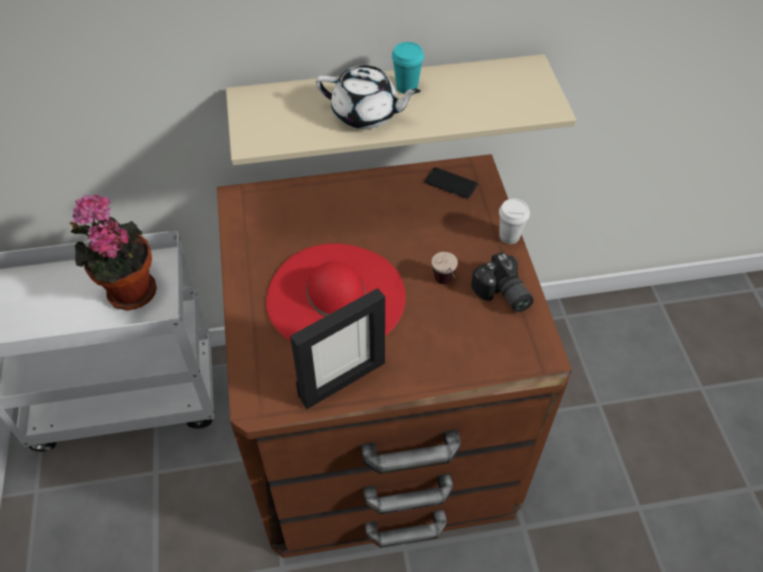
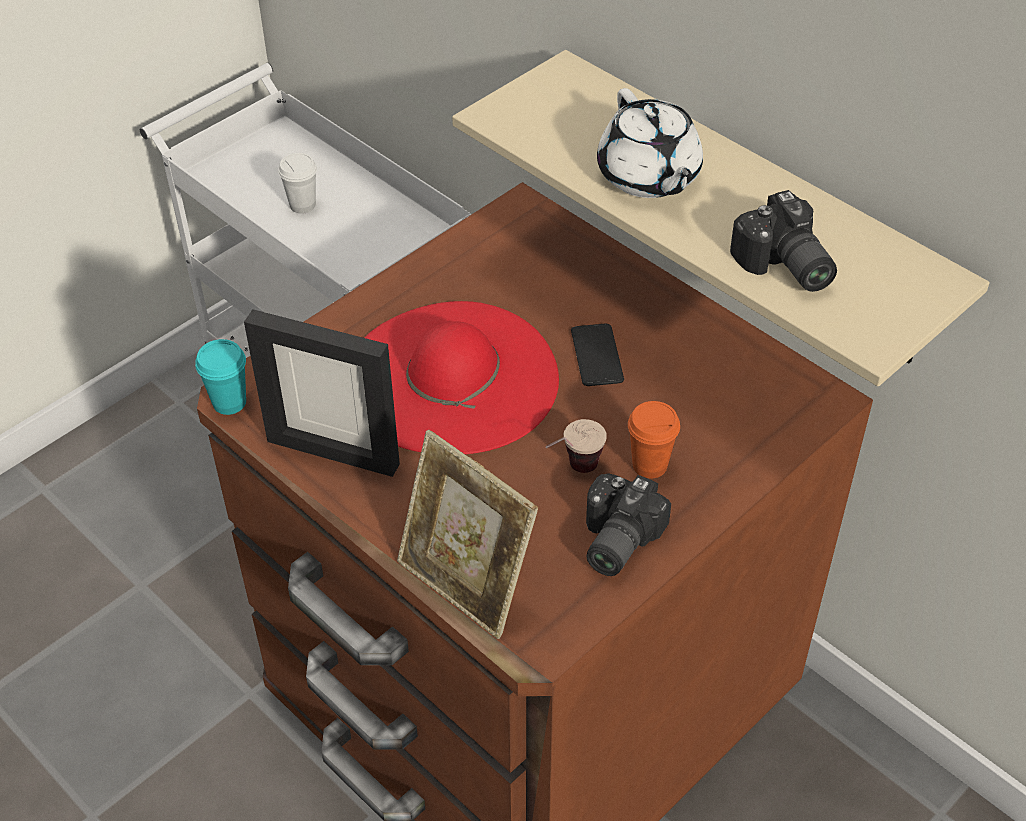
camera: 55 degrees right, 5 degrees down
(128, 290) = (367, 237): potted plant -> none
(406, 87) = (743, 185): turquoise cup -> turquoise cup (229, 402)
(451, 183) = (763, 385): phone -> phone (597, 356)
(466, 253) = (650, 465): none -> orange cup
(478, 107) = (783, 267): none -> camera
(485, 371) = (466, 584): none -> picture frame
(509, 236) = (730, 496): white cup -> white cup (302, 205)

